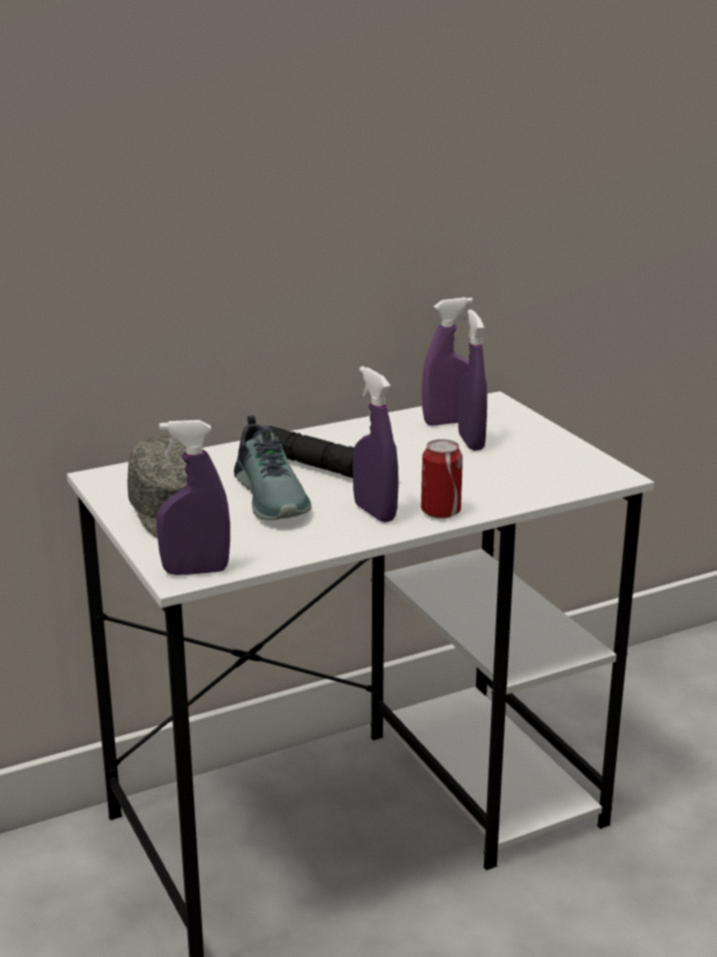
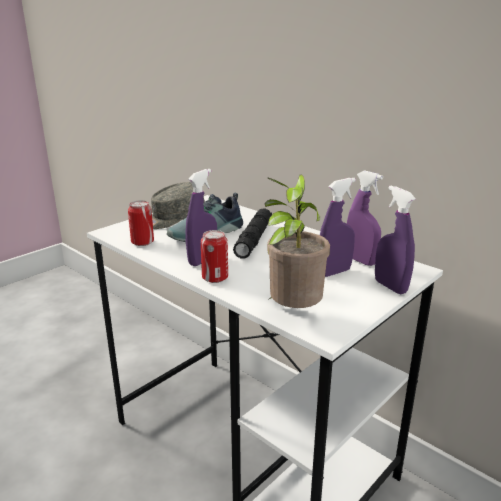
camera: 70 degrees right, 0 degrees up
(196, 571) = (114, 233): purple spray bottle -> purple spray bottle (390, 287)
(263, 550) = (142, 242): none -> can
(561, 483) = (292, 312): none -> potted plant

